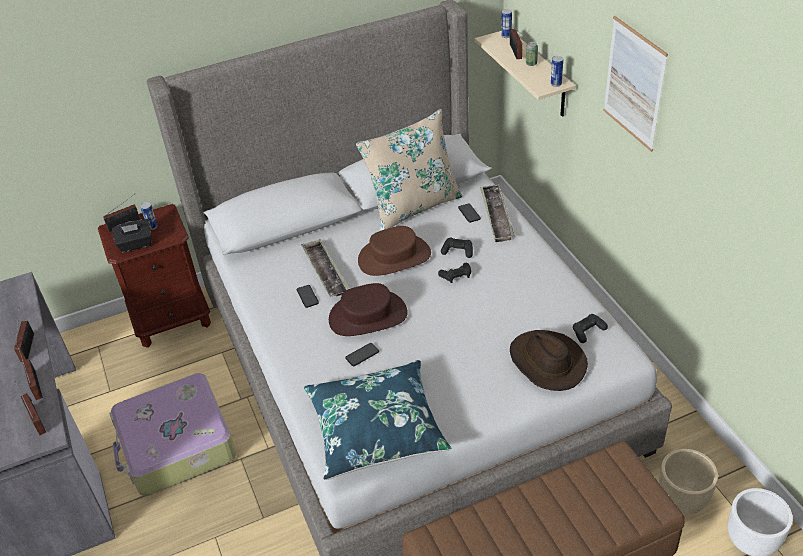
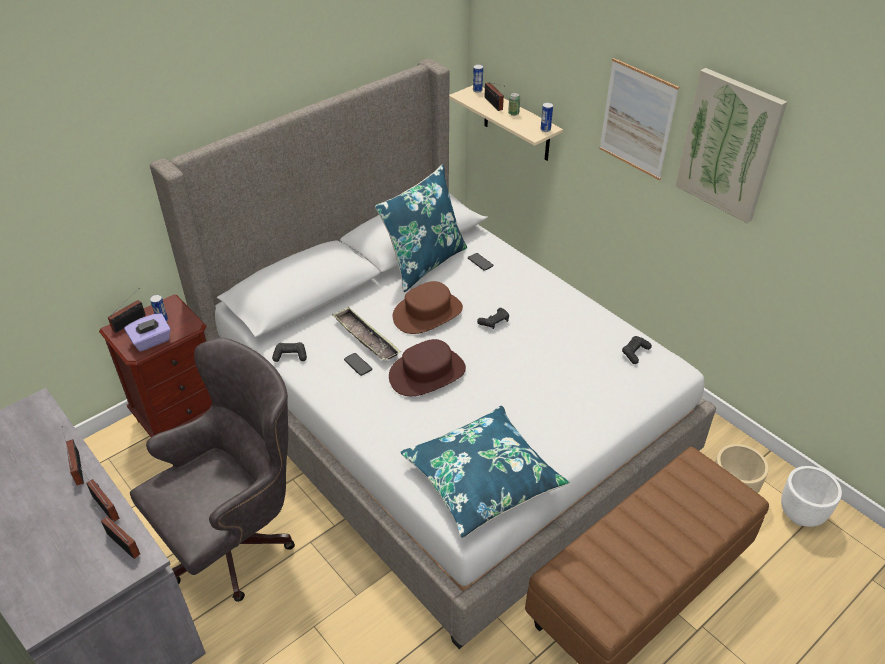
camera: 20 degrees left, 0 degrees up
(135, 244) = (151, 341): black tissue box -> purple tissue box
(176, 445) = (235, 543): suitcase -> grey office chair
(362, 355) = (438, 411): phone -> none
(413, 206) = (424, 263): beige pillow -> blue pillow
(458, 251) = (485, 299): black game controller -> black game controller (290, 356)
(496, 216) = (507, 261): tray -> none
(546, 362) = (611, 387): brown hat -> none
(709, 123) = (729, 145): none -> picture

